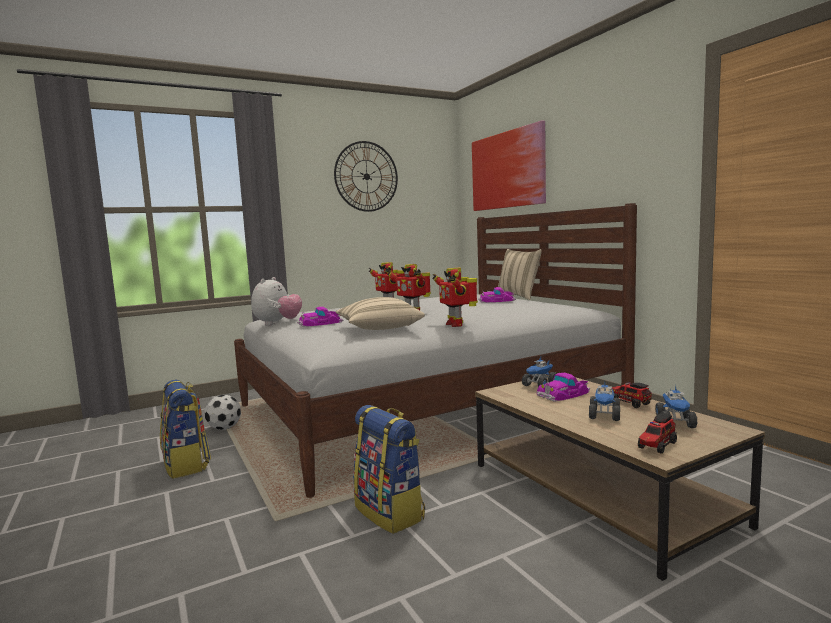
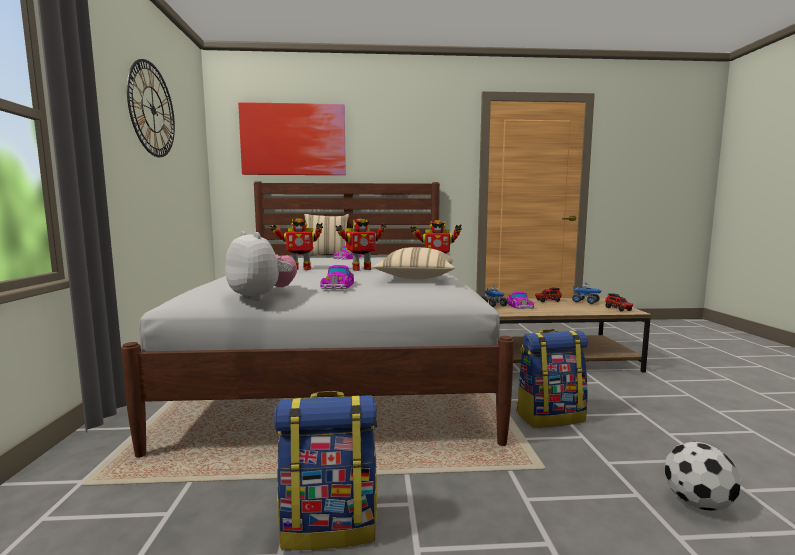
camera: 65 degrees left, 0 degrees up
(225, 428) = (216, 481): football -> football (697, 502)
(605, 415) = (567, 307): toy truck -> none

